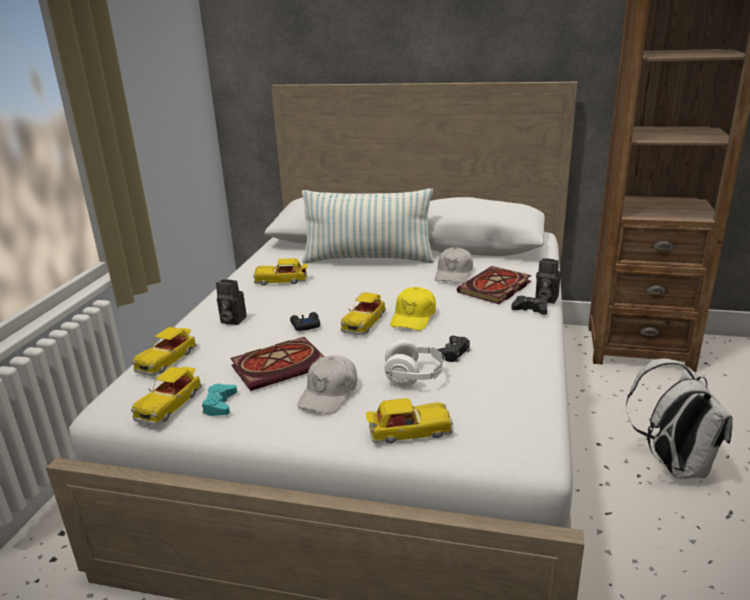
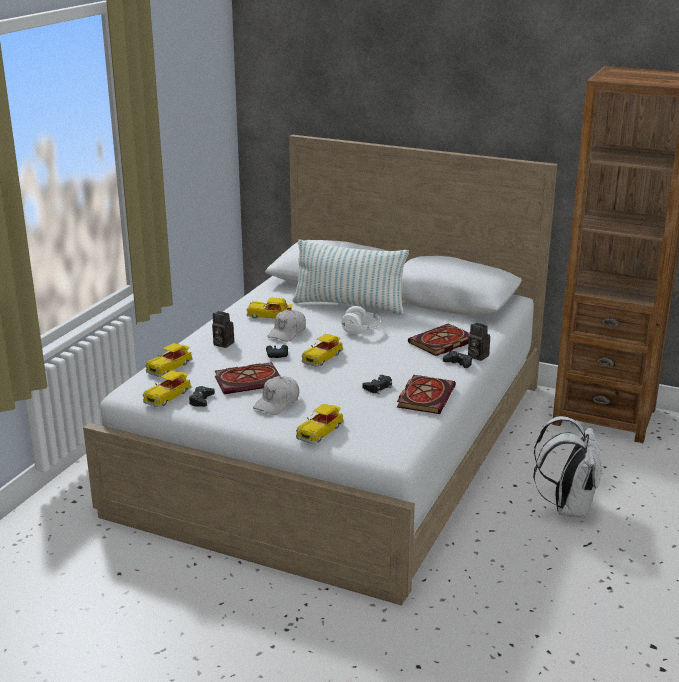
camera: 10 degrees right, 0 degrees up
(220, 404) = (201, 400): turquoise game controller -> black game controller
(408, 432) = (320, 431): toy car -> toy car turned 120 degrees clockwise
(413, 317) = (362, 358): yellow cap -> none
(415, 377) = (342, 400): white headphones -> white headphones (361, 330)
(454, 274) = (415, 326): white cap -> white cap (287, 332)
(519, 357) = (425, 396): none -> book

